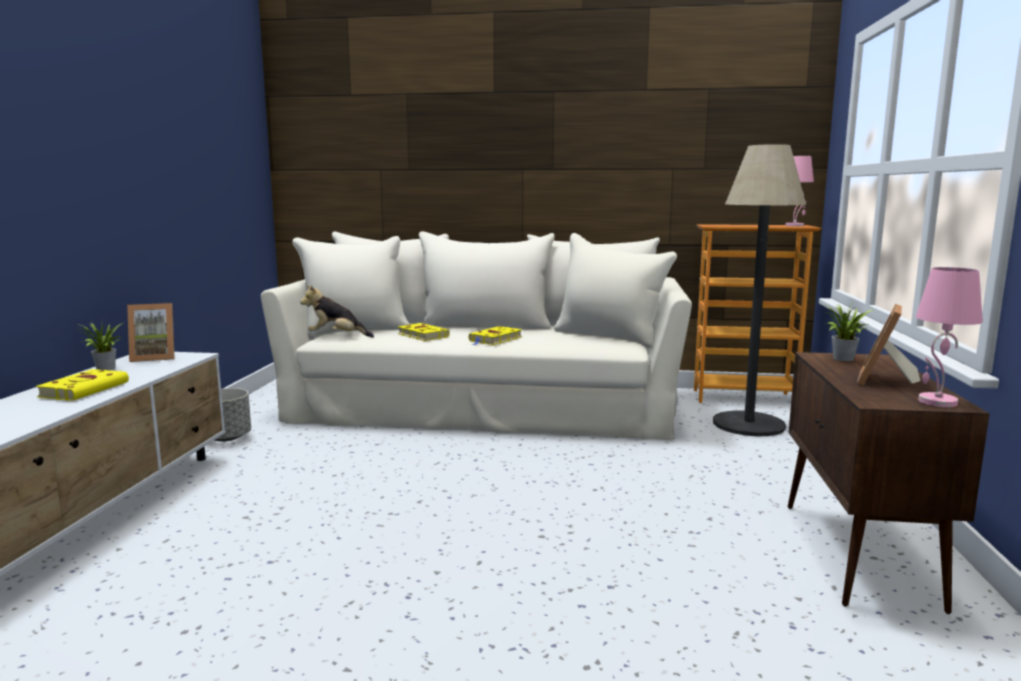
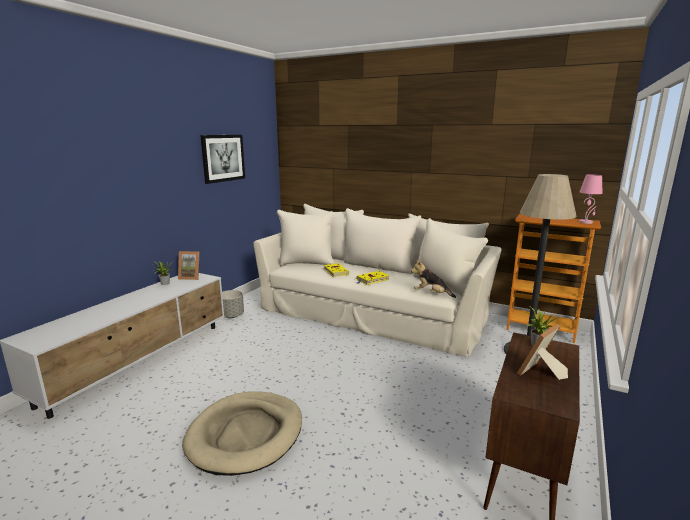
camera: 20 degrees right, 5 degrees up
(86, 389) = (147, 297): yellow book -> none
(188, 137) = (223, 158): none -> picture
(336, 337) = (291, 267): plush toy -> plush toy (431, 294)
(393, 596) = (246, 435): none -> beige dog bed
(937, 402) = (553, 402): pink table lamp -> none

